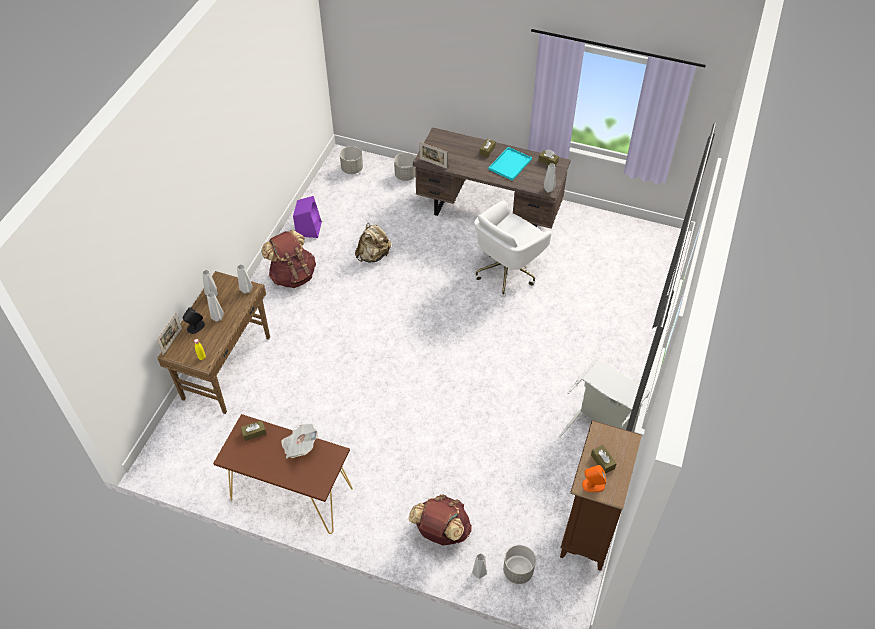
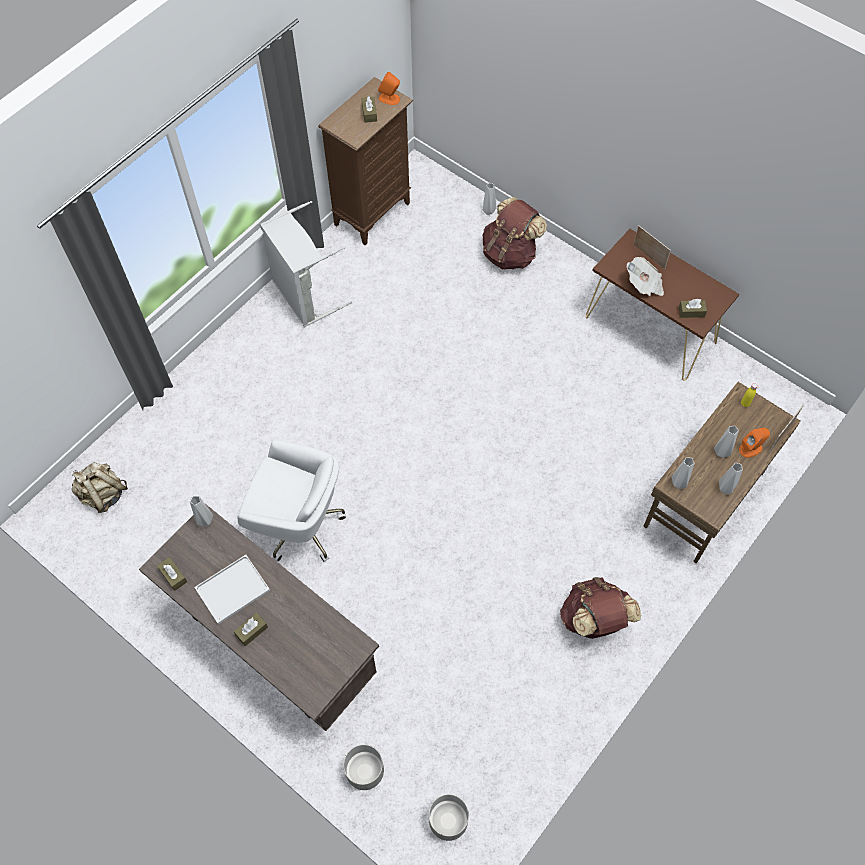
camera: 160 degrees left, 10 degrees up
(195, 327) = (751, 448): black speaker -> orange speaker
(309, 228) = (552, 705): purple speaker -> none
(373, 255) = (470, 618): beige backpack -> beige backpack (103, 494)
(433, 163) = (347, 632): picture frame -> picture frame (649, 256)
(507, 272) = (299, 526): white office chair -> white office chair turned 45 degrees clockwise
(510, 163) = (231, 591): turquoise tray -> white tray
(518, 571) = (452, 203): grey planter -> none

